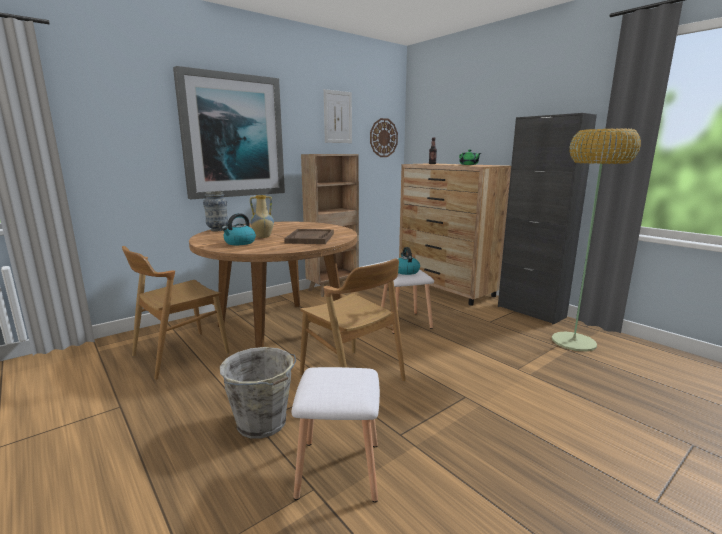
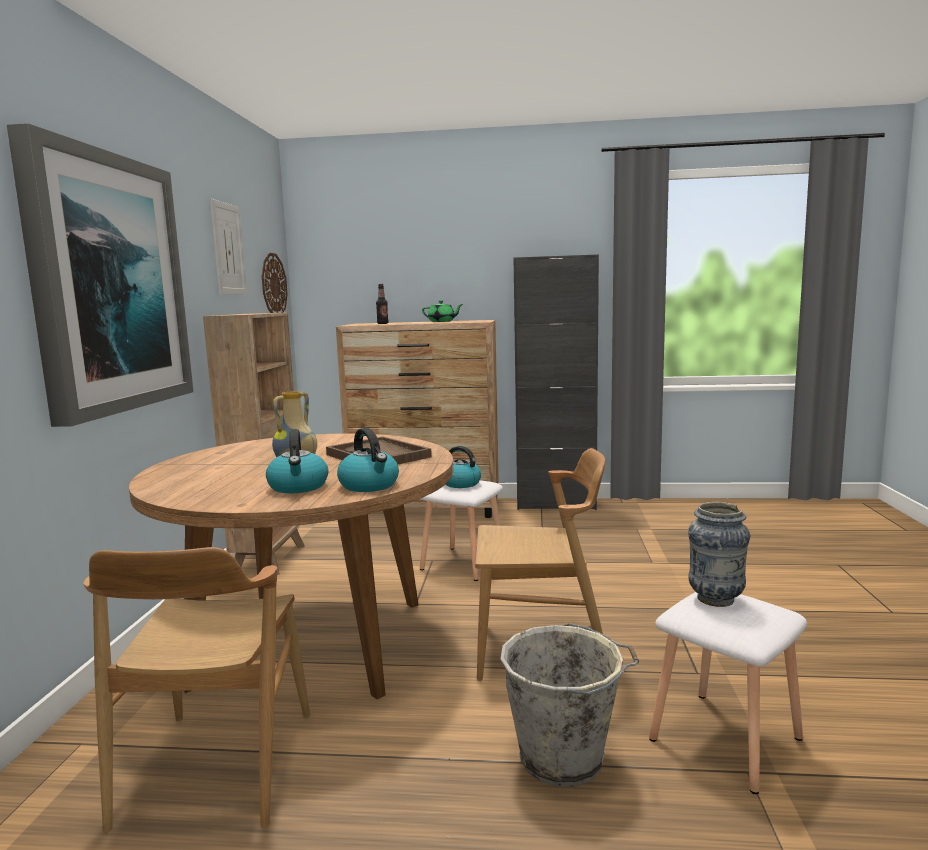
camera: 45 degrees left, 5 degrees down
(217, 230) = (154, 482): vase -> vase (715, 599)
(258, 249) = (370, 485): none -> kettle
(574, 342) = (641, 519): floor lamp -> none

